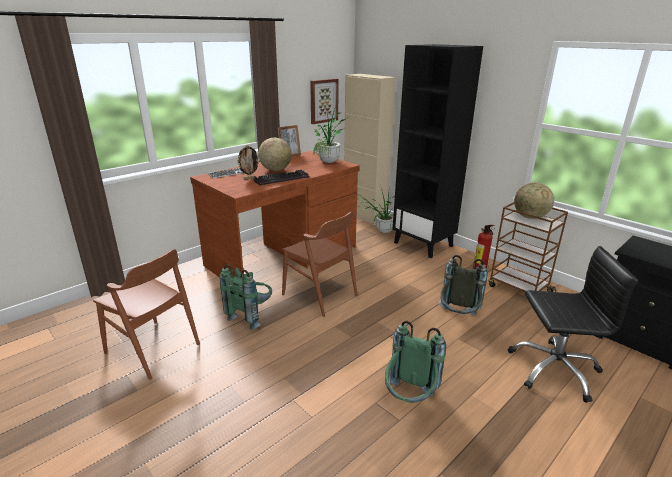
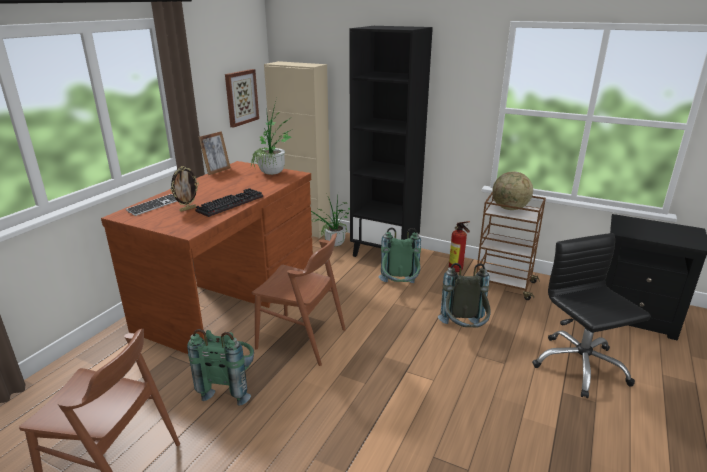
camera: 20 degrees left, 0 degrees up
(275, 170) = (213, 192): globe -> none
(409, 400) = (466, 442): green backpack -> green backpack (399, 288)
(554, 369) = (579, 366): black office chair -> black office chair turned 90 degrees counterclockwise

